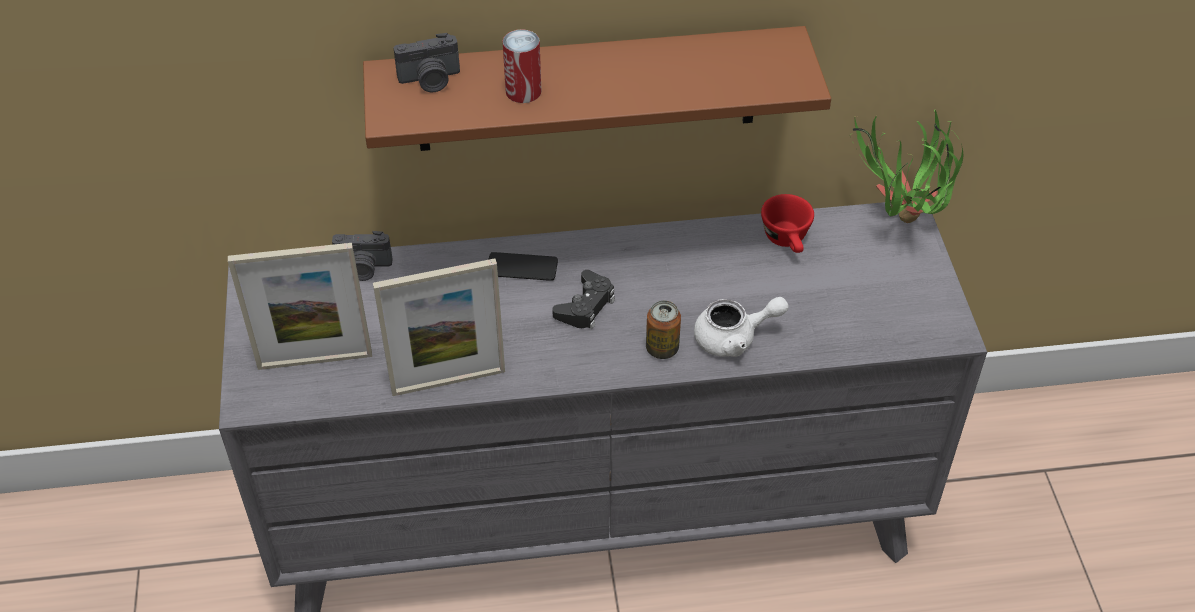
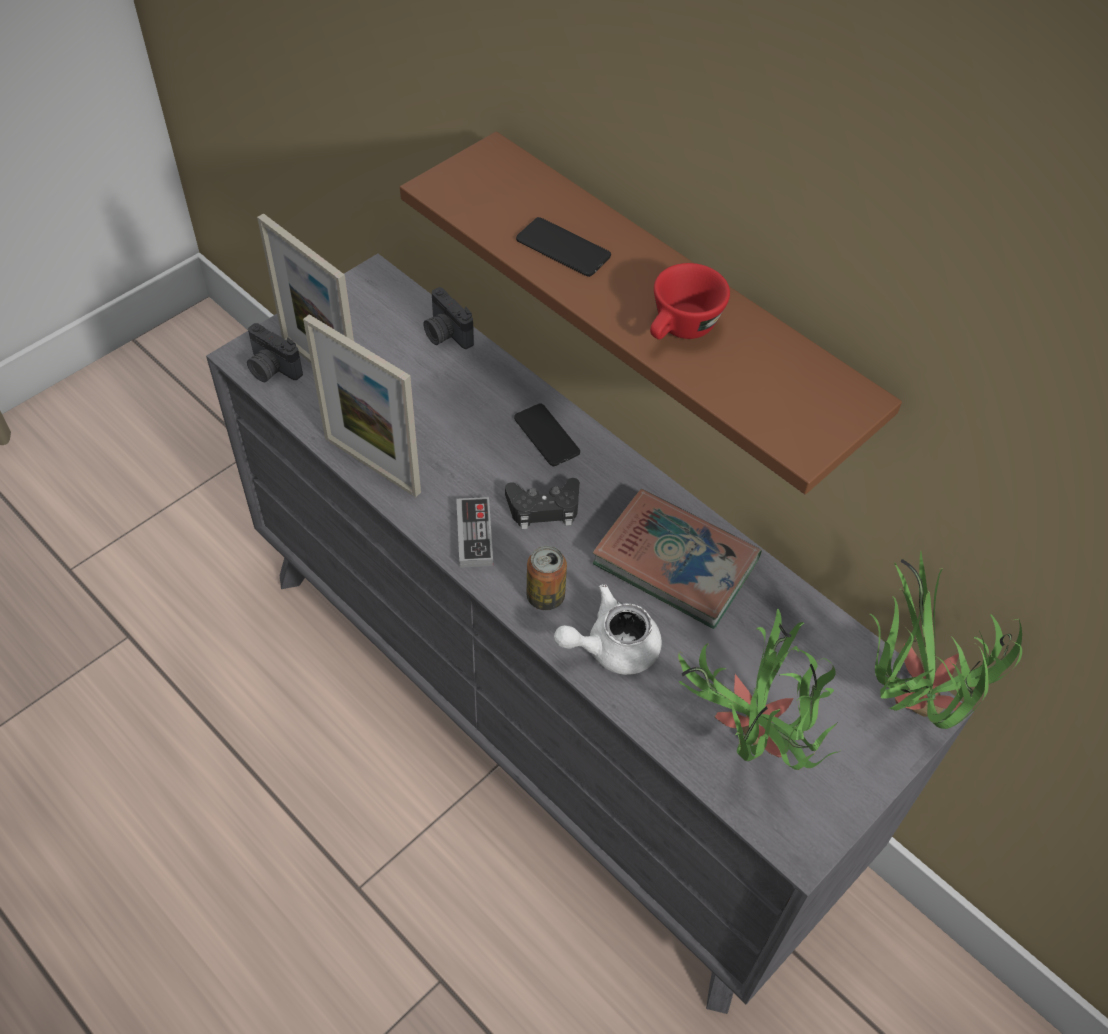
camera: 50 degrees right, 5 degrees up
(430, 80) = (513, 183): camera -> camera (271, 369)
(523, 91) = (563, 248): can -> phone
(572, 357) = (474, 535): none -> game controller
(697, 265) = (675, 563): none -> book
(734, 338) = (611, 647): white teapot -> white teapot turned 120 degrees clockwise
(787, 241) = (782, 619): red cup -> red cup (680, 330)
(868, 317) = (747, 750): none -> potted plant

